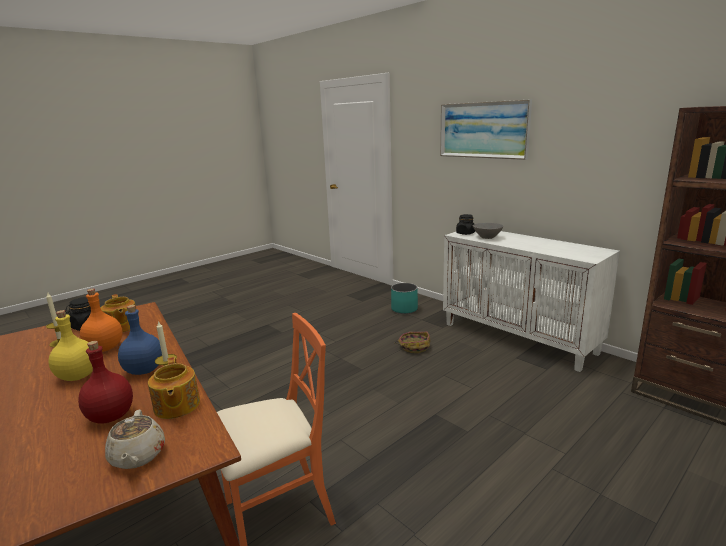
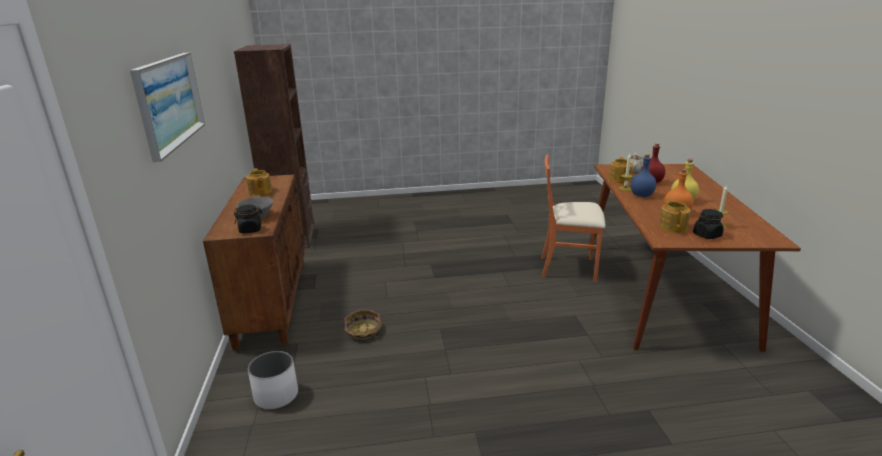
camera: 145 degrees left, 5 degrees up
(404, 309) = (276, 395): turquoise planter -> white planter
(518, 338) = (272, 301): white cabinet -> brown cabinet
(552, 246) = (260, 191): none -> teapot

